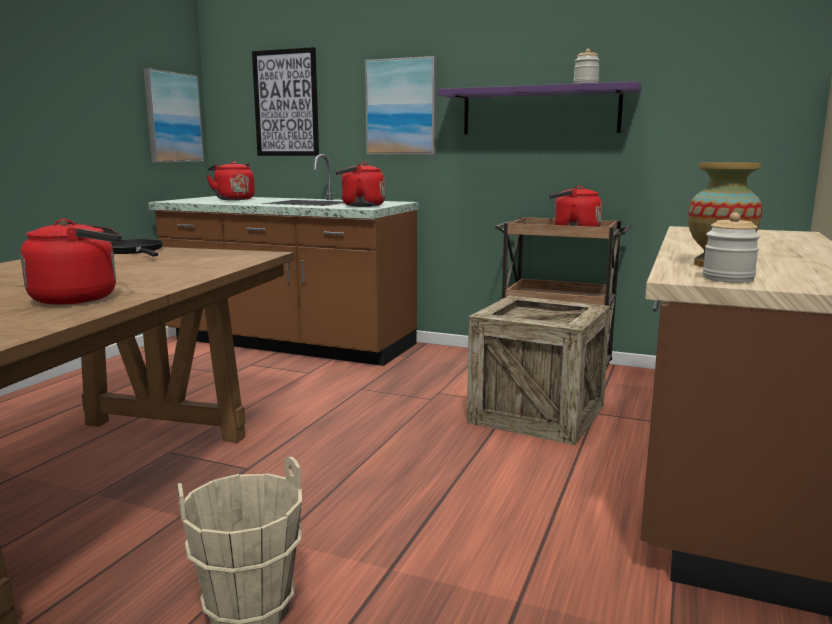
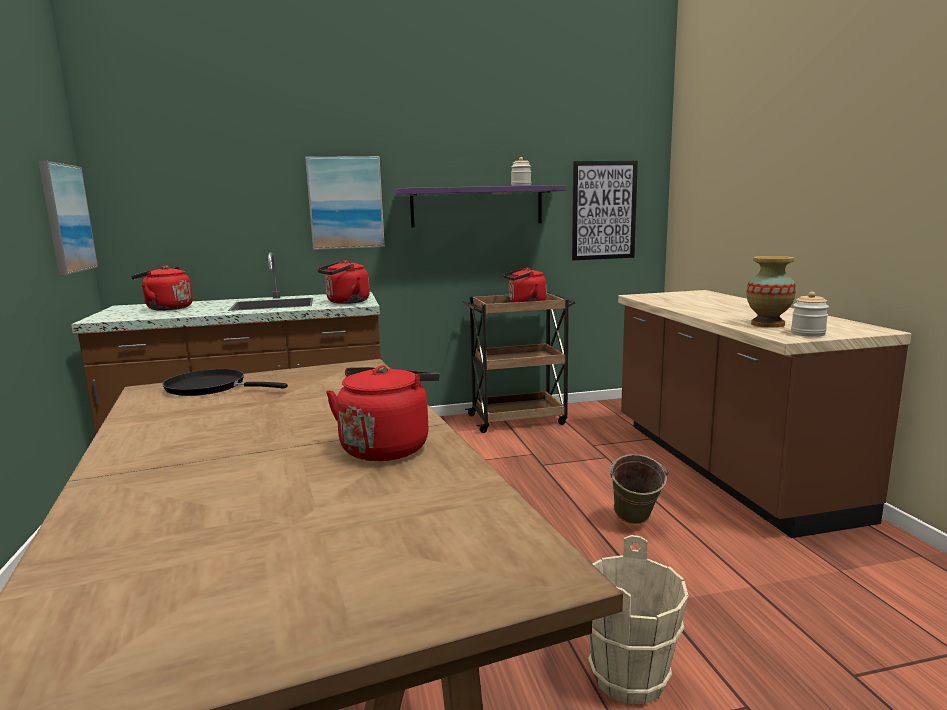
camera: 35 degrees left, 0 degrees up
(286, 103) = (206, 199): picture -> picture (604, 210)
(502, 494) = (634, 522): none -> green bucket
(537, 414) = (561, 457): crate -> none

